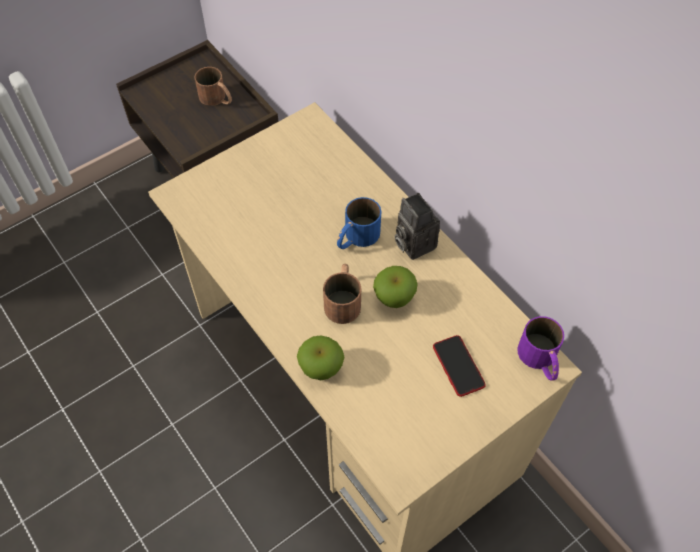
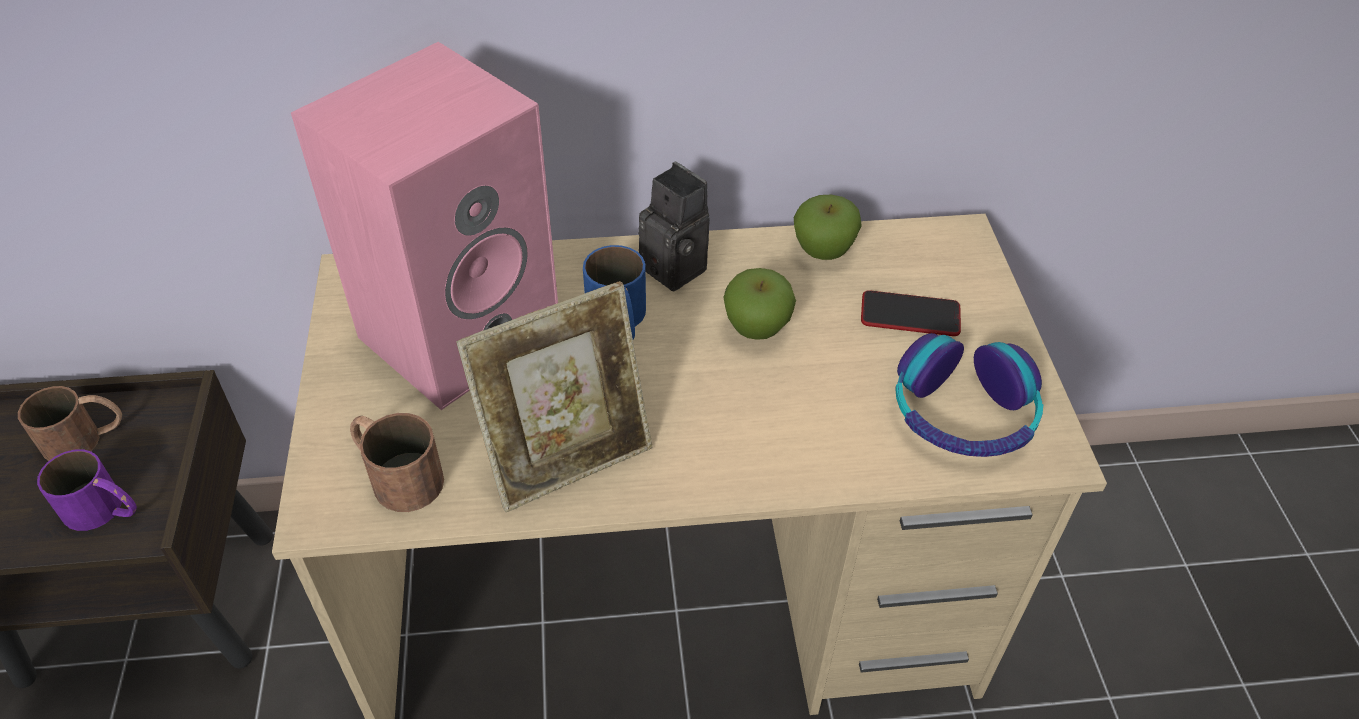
camera: 60 degrees left, 10 degrees down
(258, 263) = (568, 457): none -> picture frame
(306, 179) = (461, 328): none -> pink speaker
(321, 368) = (821, 464): apple -> apple (823, 251)
(343, 299) = (716, 384): brown mug -> brown mug (396, 474)
(400, 421) = (963, 414): none -> headphones
(412, 243) = (679, 268): camera -> camera turned 135 degrees counterclockwise
(540, 360) = (948, 238): purple mug -> purple mug (105, 510)

